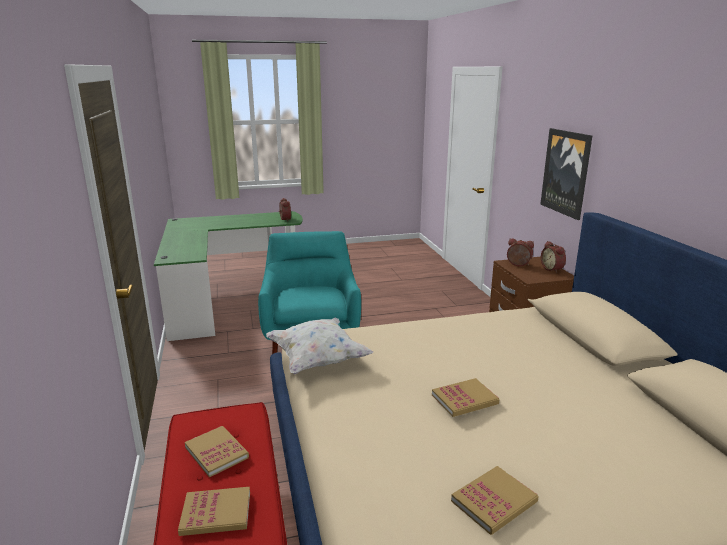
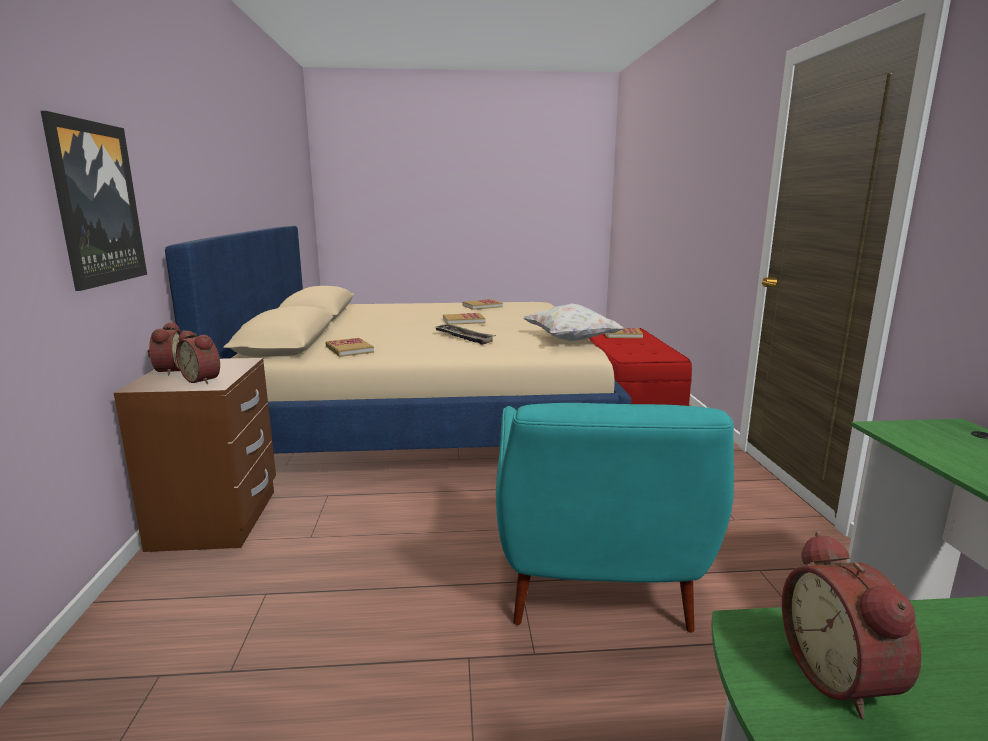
camera: 170 degrees left, 5 degrees down
(216, 452) = (638, 347): book -> book (349, 349)
(431, 352) = (463, 337): none -> tray

